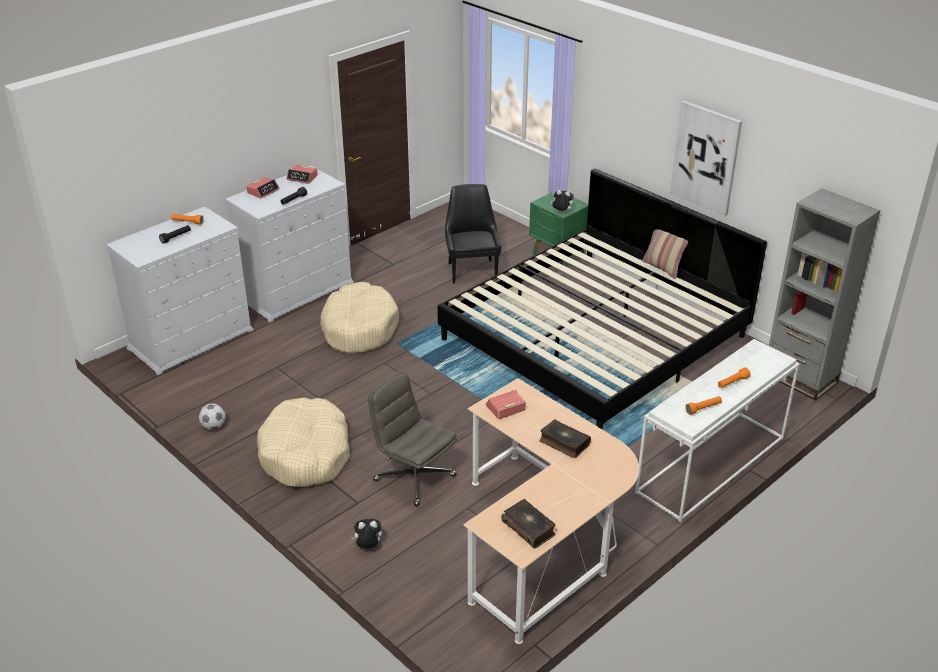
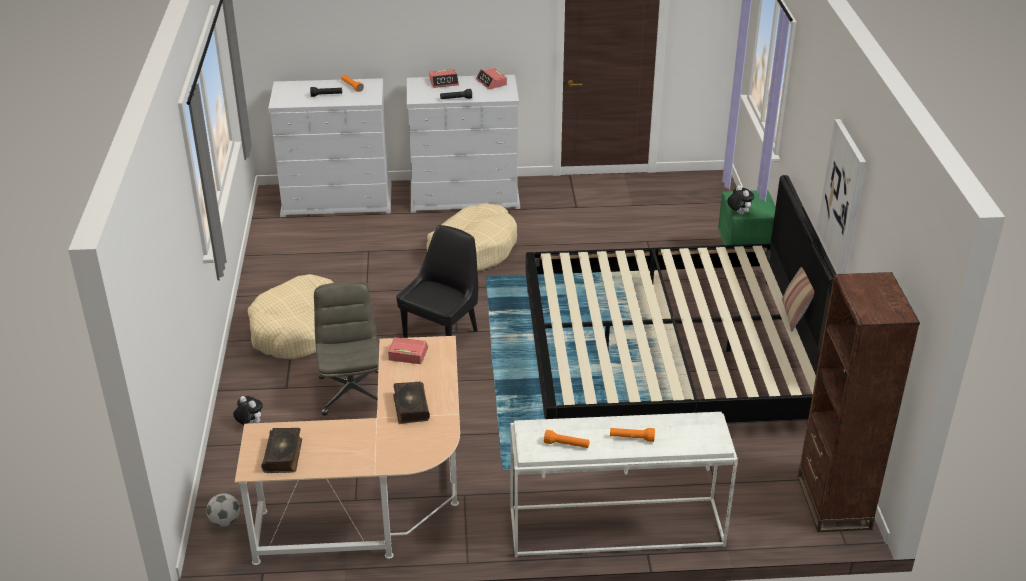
camera: 40 degrees right, 0 degrees up
(214, 426) = (266, 275): football -> football (225, 521)
(472, 270) = (640, 242): black chair -> black chair (442, 333)
(800, 378) = (833, 502): grey bookcase -> brown bookcase

